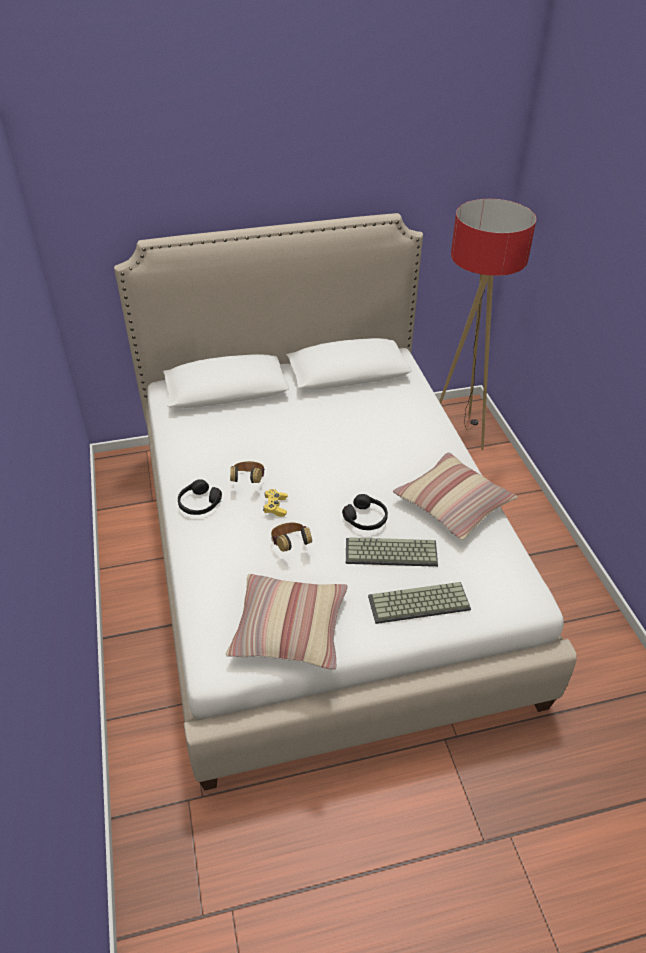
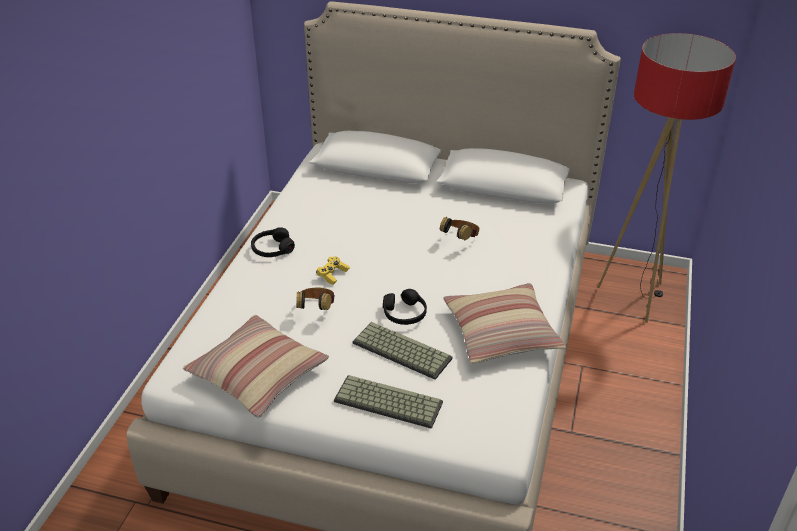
camera: 30 degrees right, 5 degrees down
(248, 481) = (328, 246): headphones -> headphones (460, 239)

